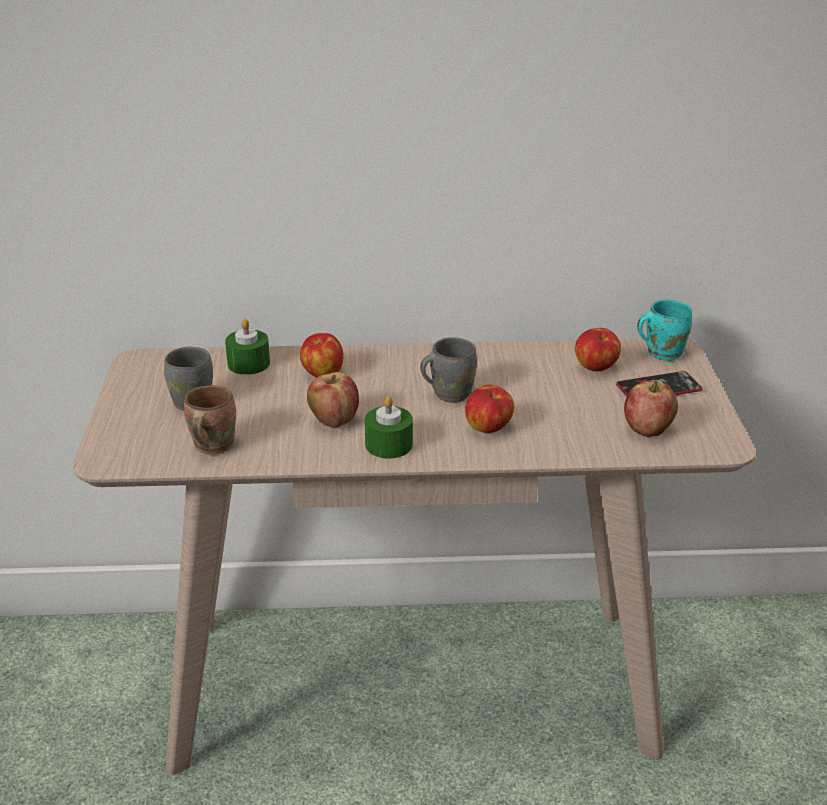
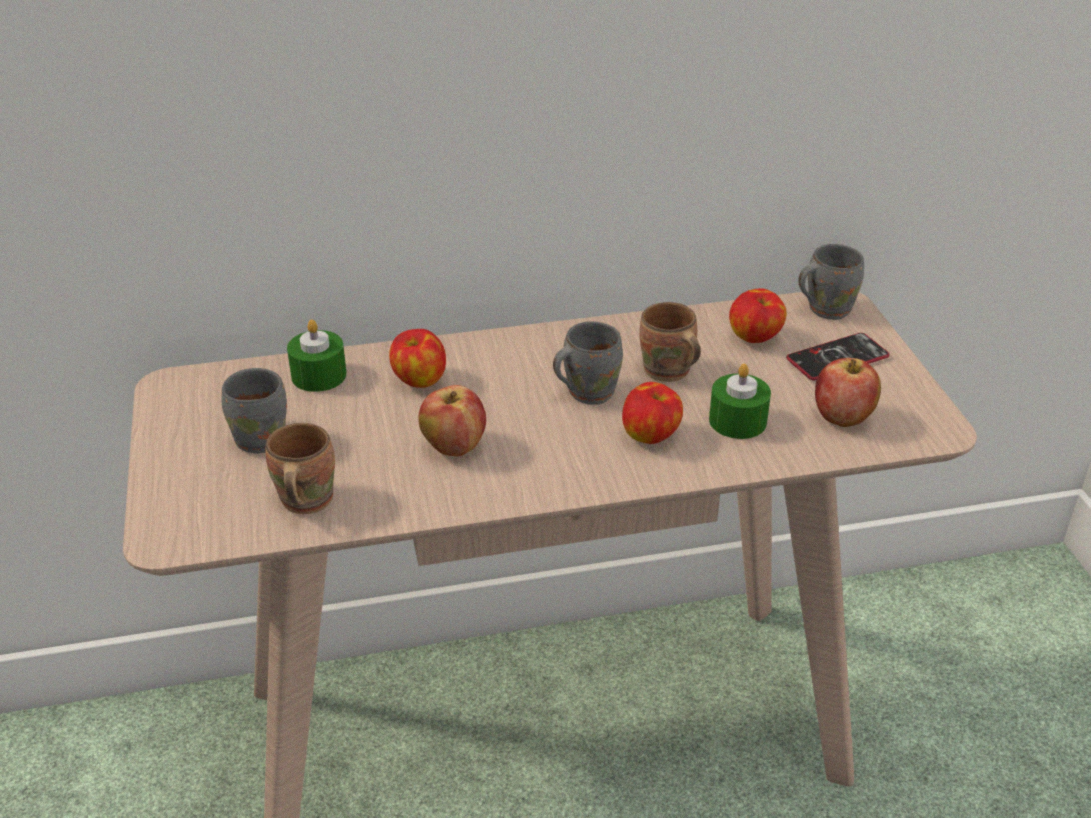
camera: 10 degrees left, 5 degrees up
(389, 445) = (533, 473): green candle -> green candle (737, 421)
(516, 386) = (666, 373): none -> brown mug
(661, 352) = (825, 308): turquoise mug -> grey mug

